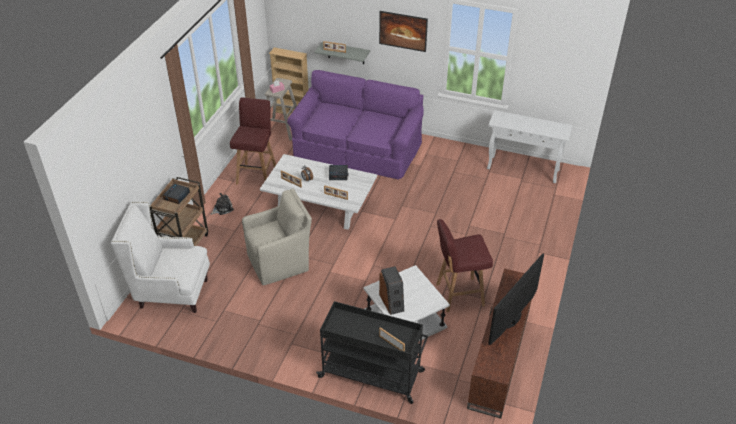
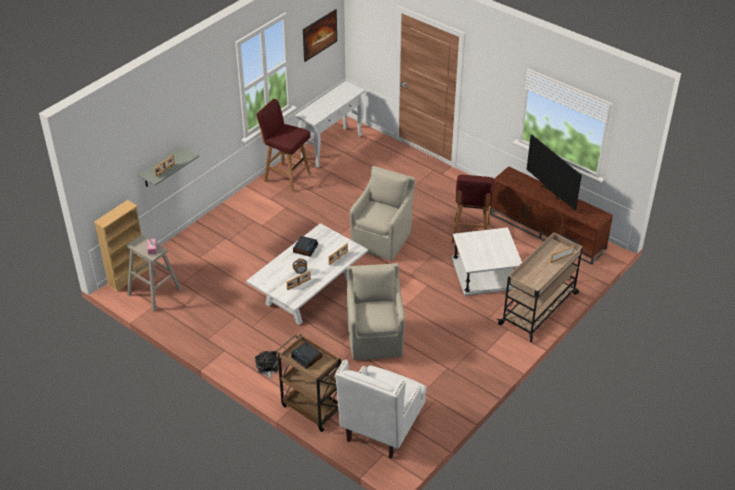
camera: 70 degrees left, 0 degrees up
(257, 174) = (225, 328): red stool -> red stool (286, 177)
(357, 148) = (230, 243): purple sofa -> none
(372, 374) = (539, 308): black cart -> beige cart
(392, 302) = (492, 259): speaker -> none
(402, 39) = (207, 111): picture -> picture (320, 43)
(413, 234) = (382, 239): none -> beige armchair

